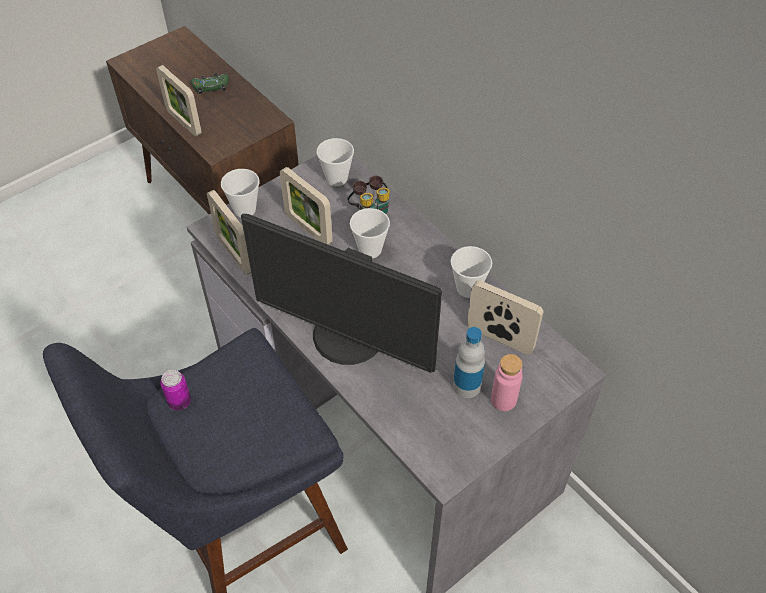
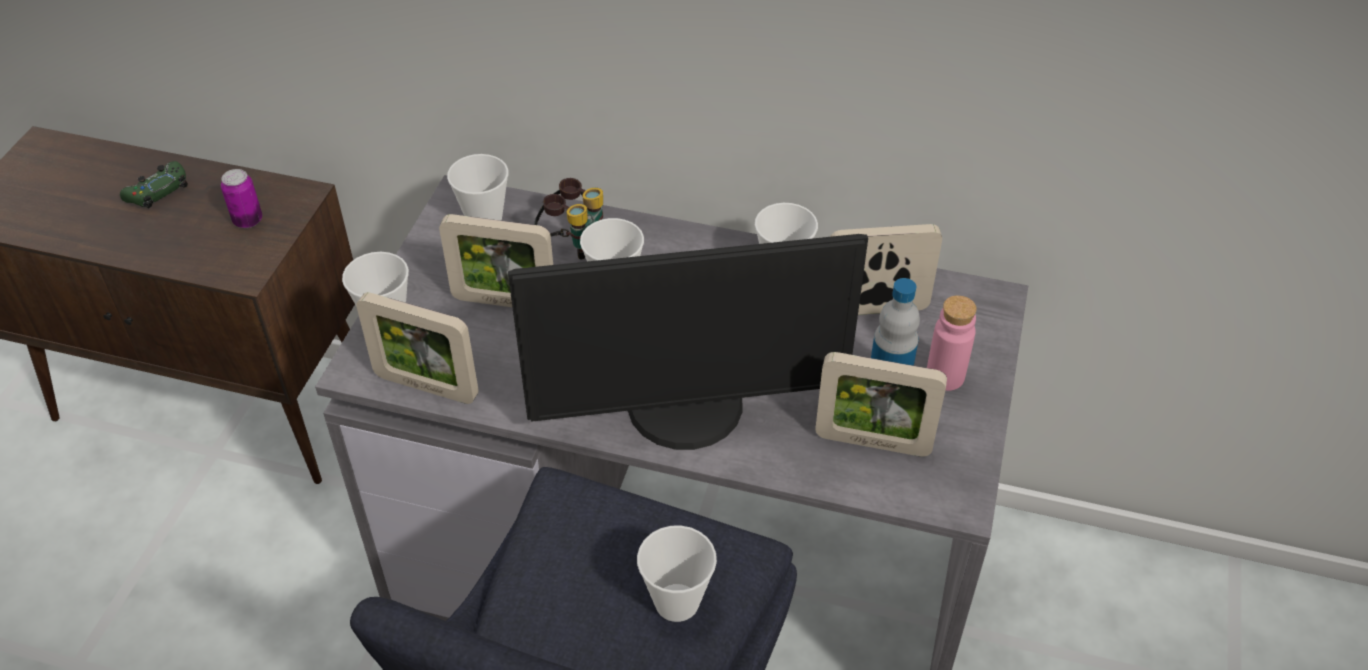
camera: 35 degrees left, 5 degrees down
(179, 402) = (532, 620): can -> can (248, 220)
(184, 123) = (157, 258): picture frame -> picture frame (873, 442)
(250, 435) = (677, 602): none -> cup

